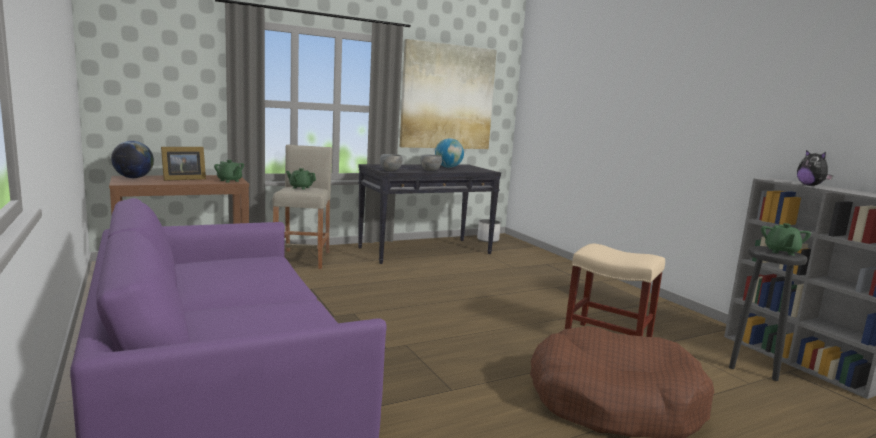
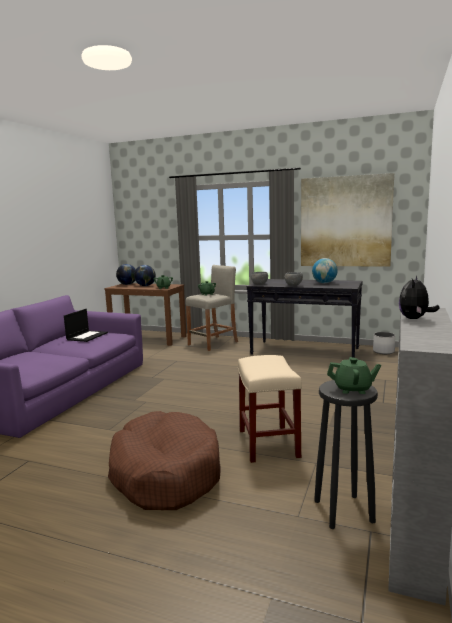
camera: 50 degrees right, 0 degrees up
(182, 179) = (145, 286): picture frame -> globe
(234, 268) = (87, 336): none -> laptop
(781, 252) = (353, 389): green teapot -> green teapot turned 150 degrees counterclockwise

